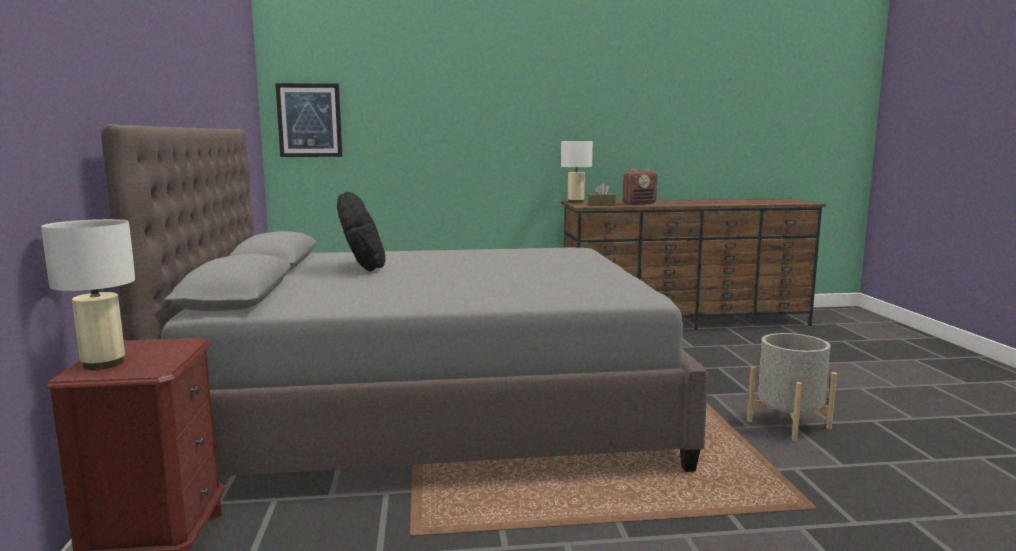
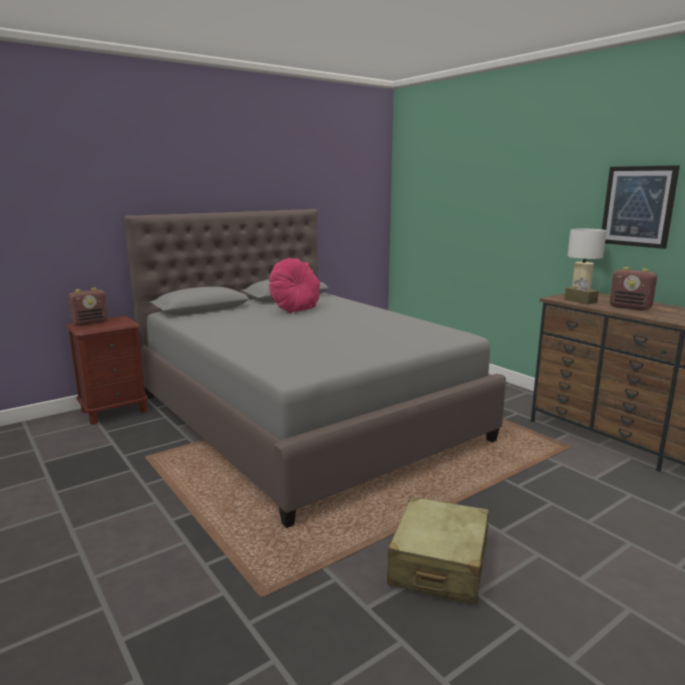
camera: 60 degrees right, 5 degrees up
(103, 364) = (90, 322): white table lamp -> radio
(309, 120) = (413, 199): picture -> picture (638, 206)
(363, 269) = (295, 310): black pillow -> pink pillow
(788, 424) = (439, 564): grey planter -> beige suitcase

